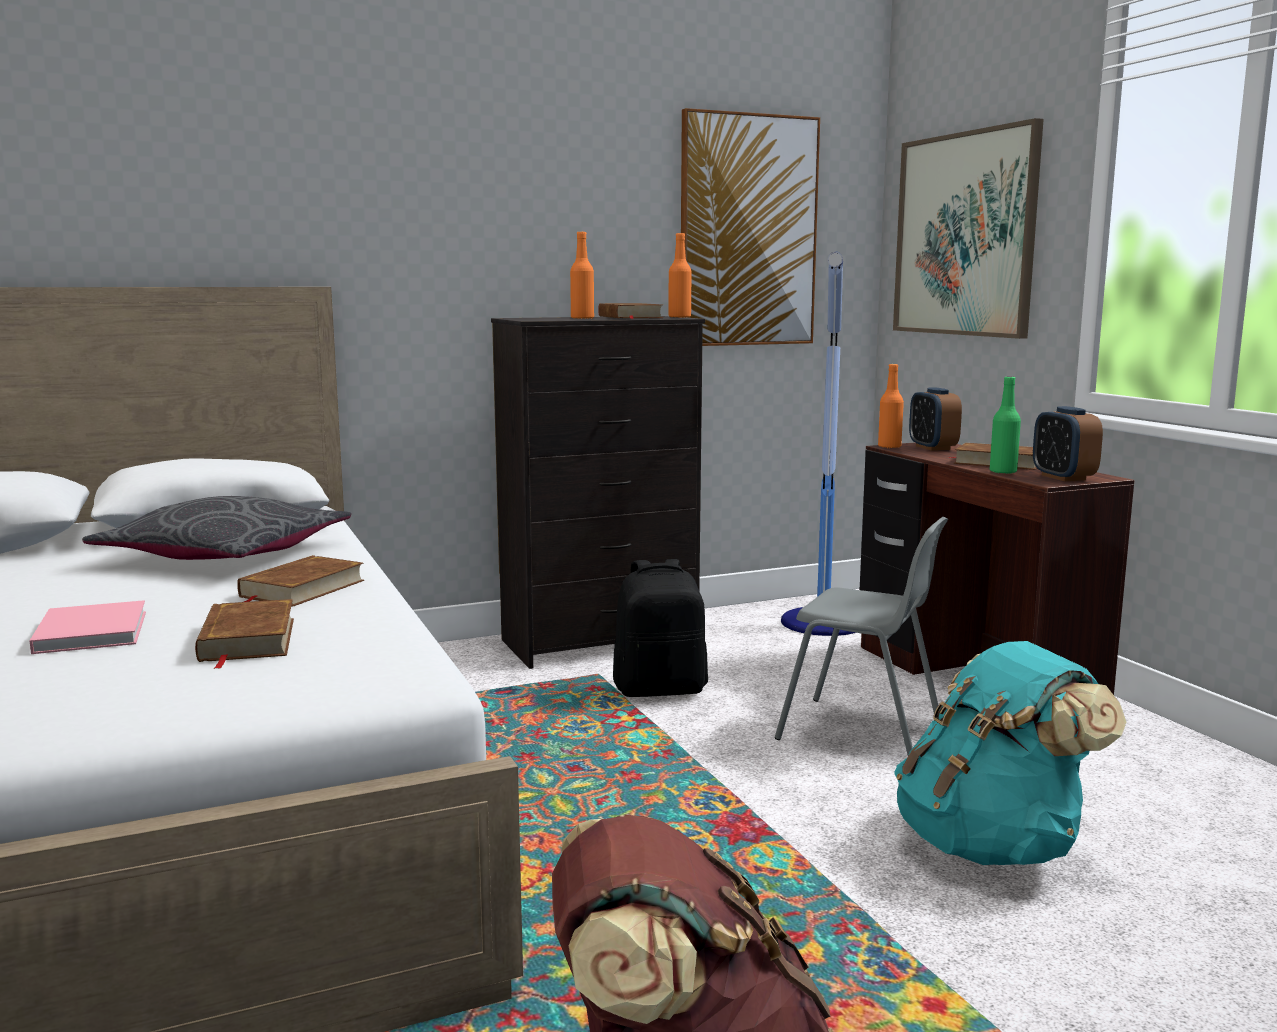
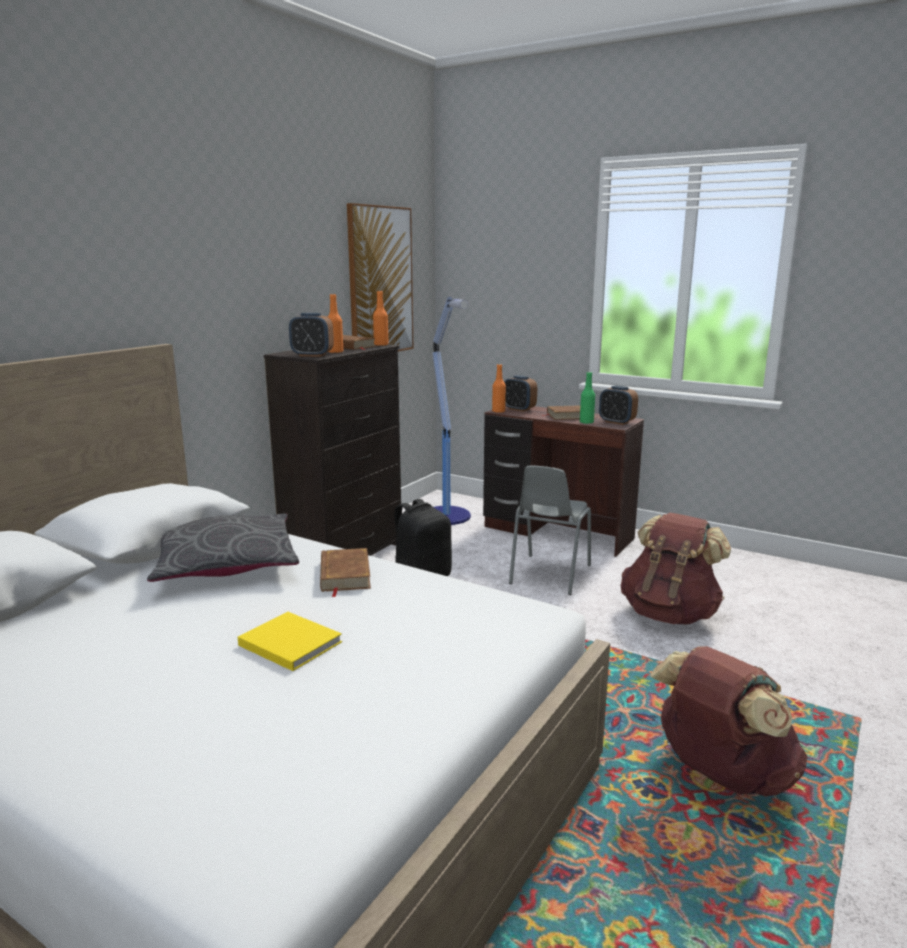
camera: 35 degrees left, 5 degrees up
(92, 631) = (288, 642): pink book -> yellow book
(247, 640) = (401, 618): brown book -> none
(537, 319) = (312, 355): none -> alarm clock
(862, 732) = (548, 575): grey chair -> grey chair turned 120 degrees clockwise
(964, 235) = (504, 283): picture -> none
(993, 845) = (669, 614): turquoise backpack -> brown backpack

